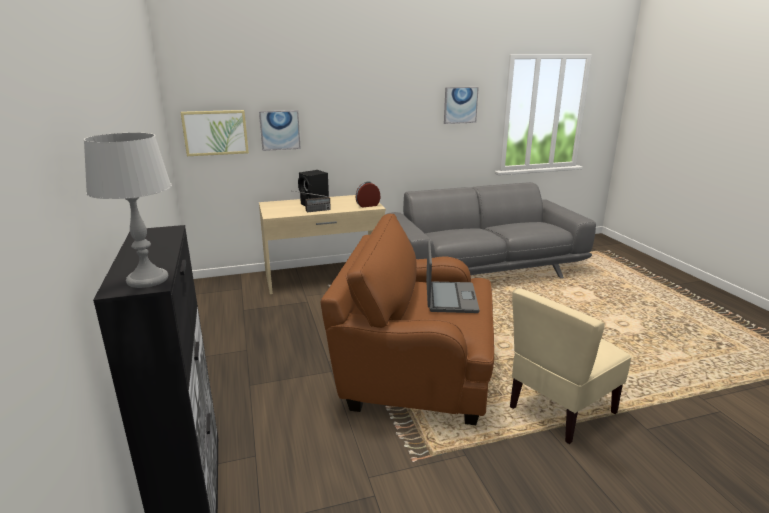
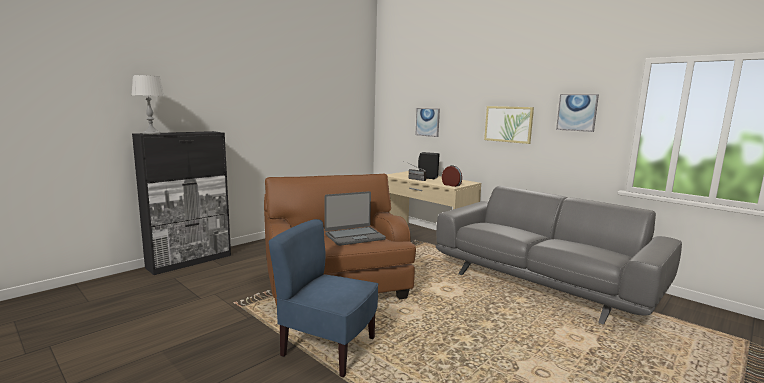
camera: 60 degrees right, 10 degrees down
(215, 132) = (394, 120): picture -> picture (508, 124)
(560, 409) = (328, 348): beige chair -> blue chair

